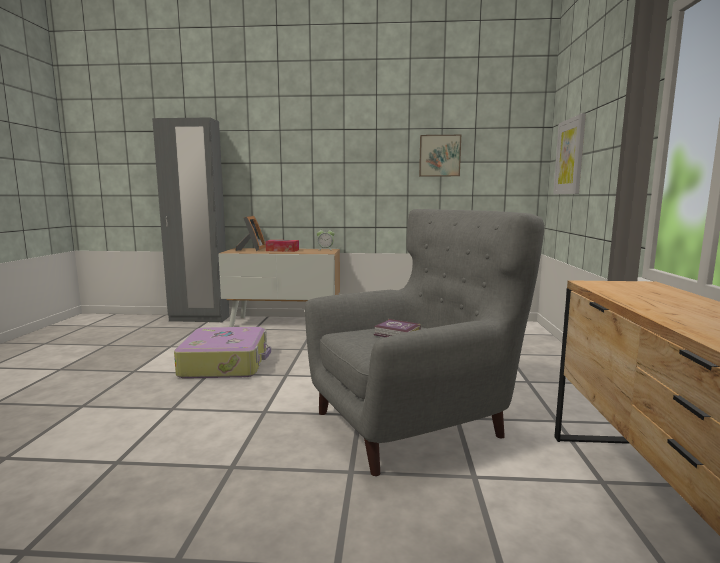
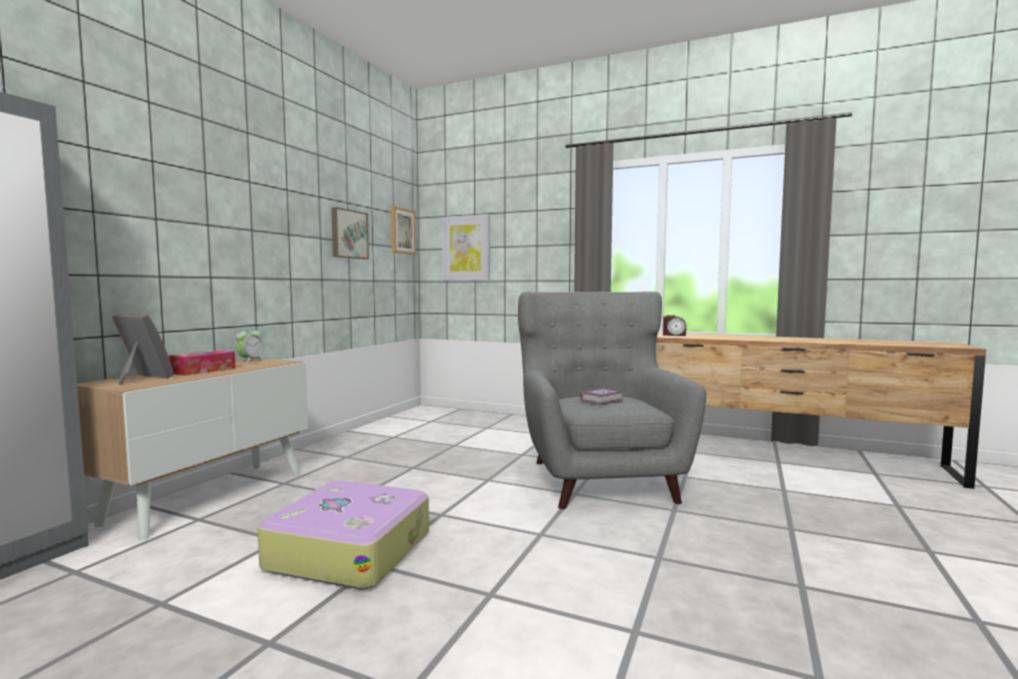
camera: 70 degrees left, 5 degrees down
(520, 145) = (402, 231): none -> picture
(632, 288) = (674, 335): none -> alarm clock

